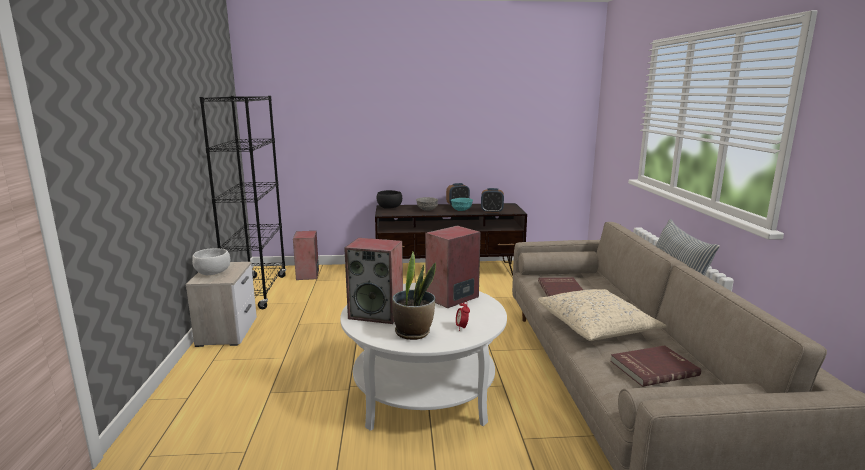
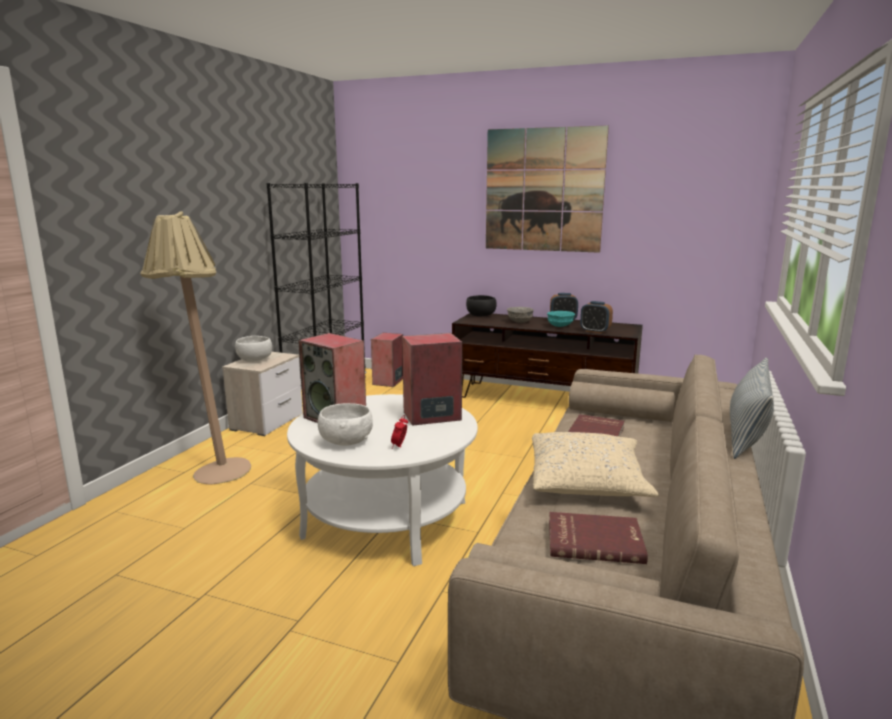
camera: 25 degrees right, 0 degrees up
(216, 390) = (211, 471): none -> beige floor lamp
(413, 332) = (345, 441): potted plant -> white bowl
(434, 101) = (543, 190): none -> picture

